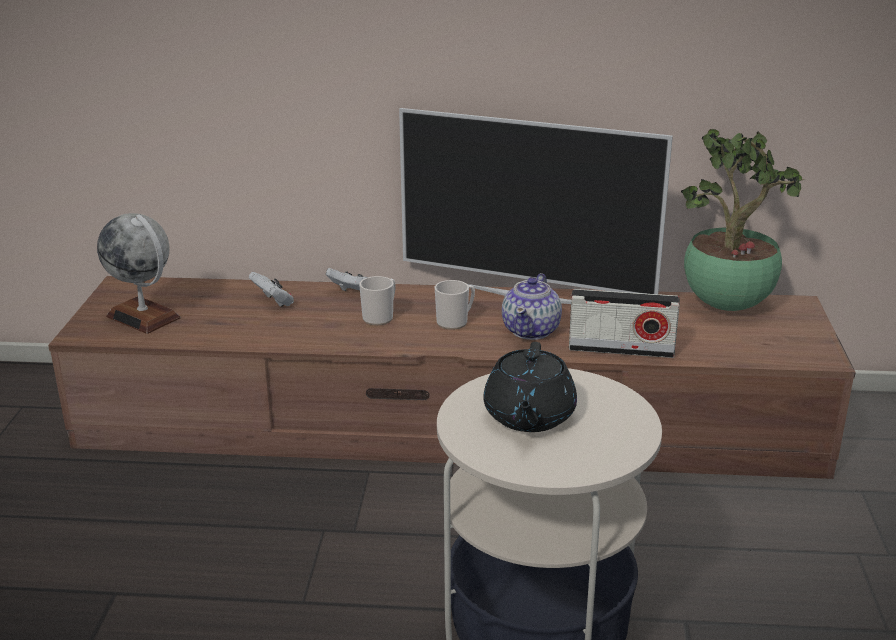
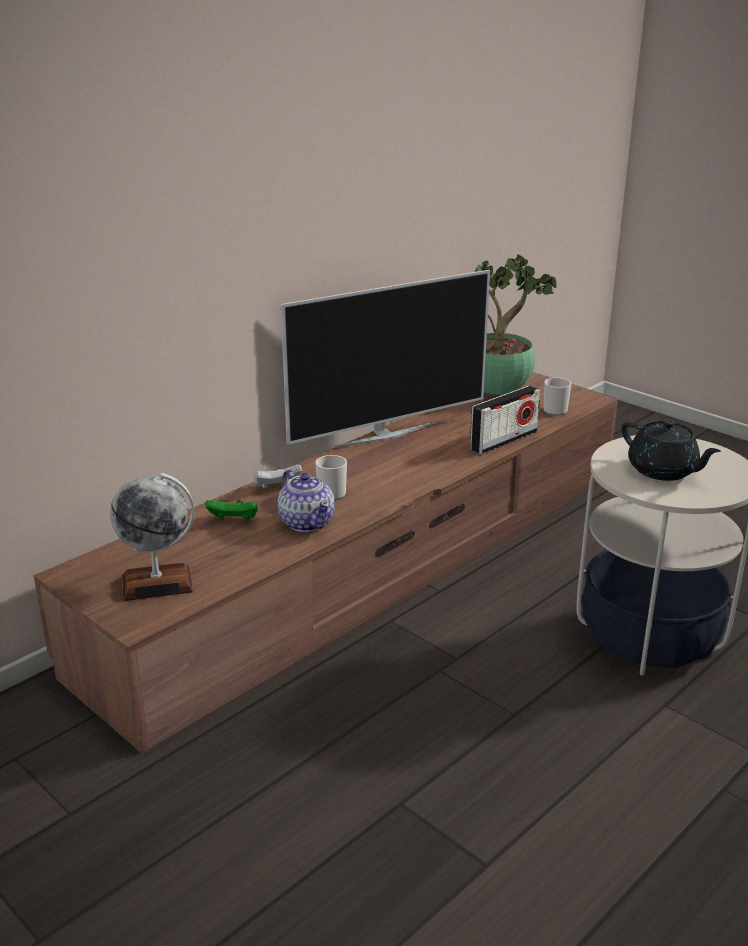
camera: 50 degrees left, 0 degrees up
(274, 302) = (234, 521): white game controller -> green game controller
(455, 322) = (383, 471): mug -> mug (555, 409)
(532, 330) = (436, 454): teapot -> teapot (307, 522)

